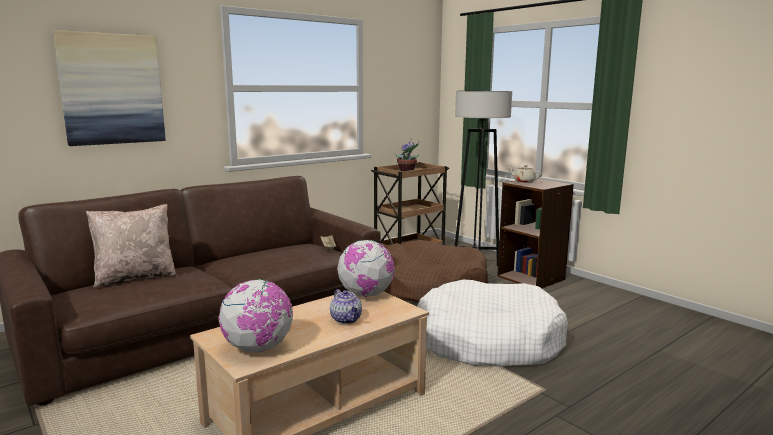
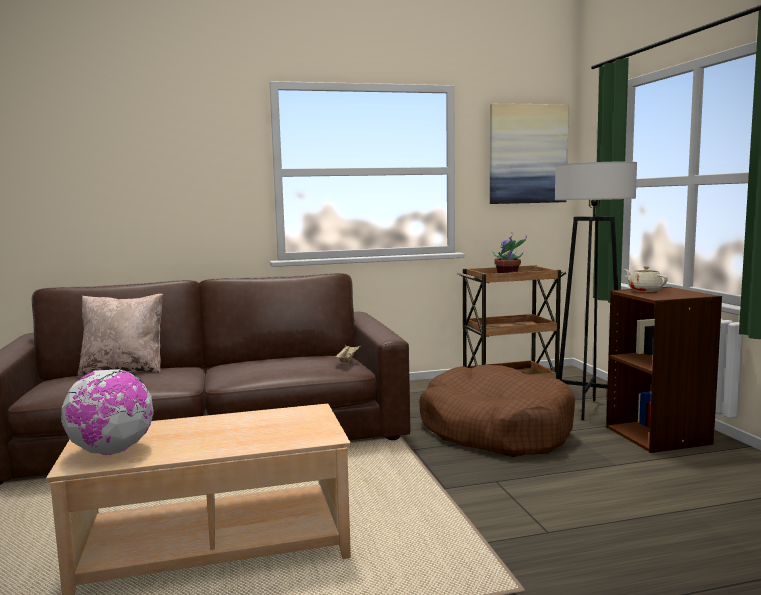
camera: 25 degrees right, 5 degrees down
(112, 89) = (148, 175): picture -> picture (527, 154)
(346, 319) = (243, 436): teapot -> none
(366, 295) = (306, 413): globe -> none
(488, 341) = (506, 508): white dog bed -> none

